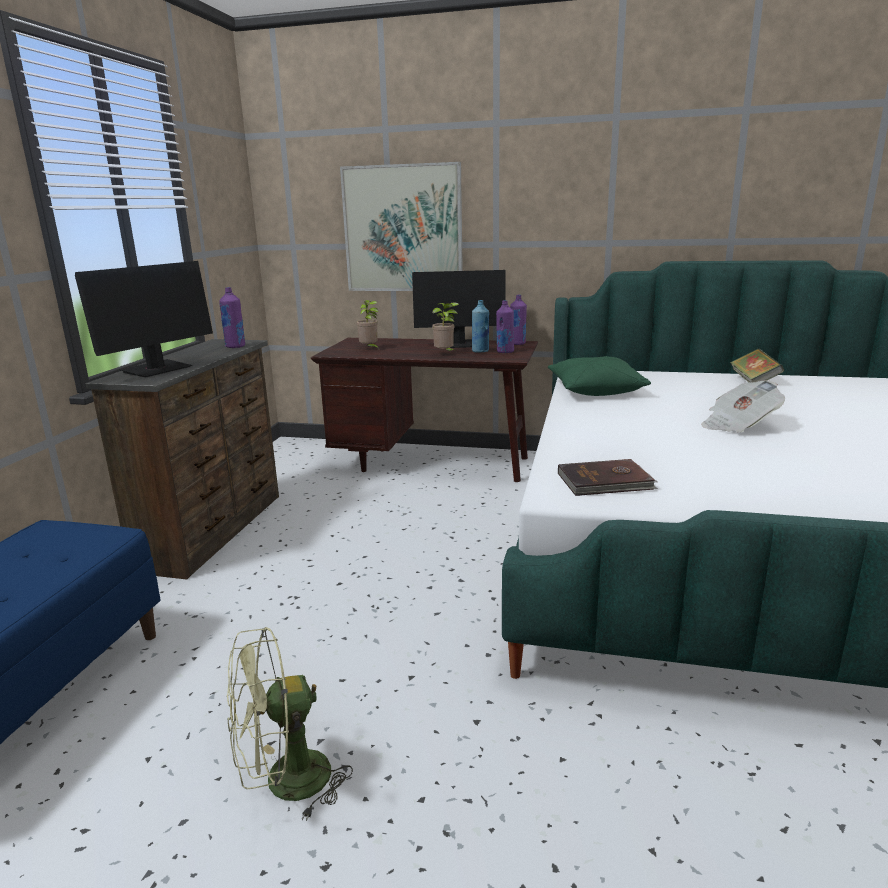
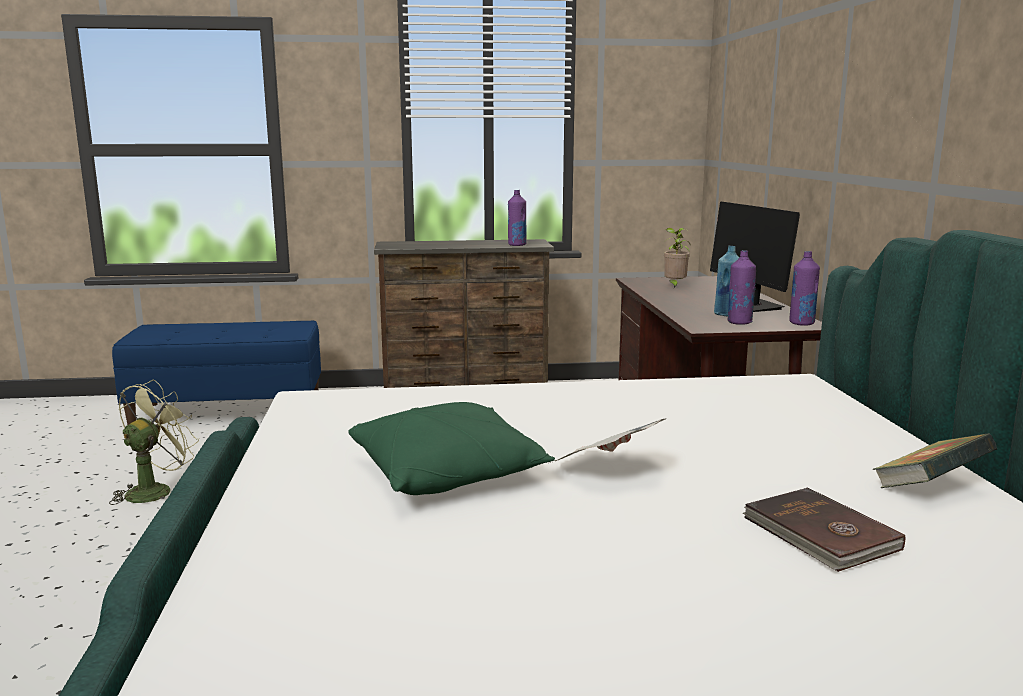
camera: 70 degrees right, 5 degrees down
(157, 369) = (420, 244): monitor -> none
(285, 784) = (155, 490): green fan -> green fan turned 75 degrees clockwise
(403, 229) = (773, 149): picture -> none
(445, 354) = (690, 306): potted plant -> none
(595, 390) = (706, 393): green pillow -> green pillow (448, 474)
(605, 482) = (347, 412): brown book -> brown book (820, 535)

